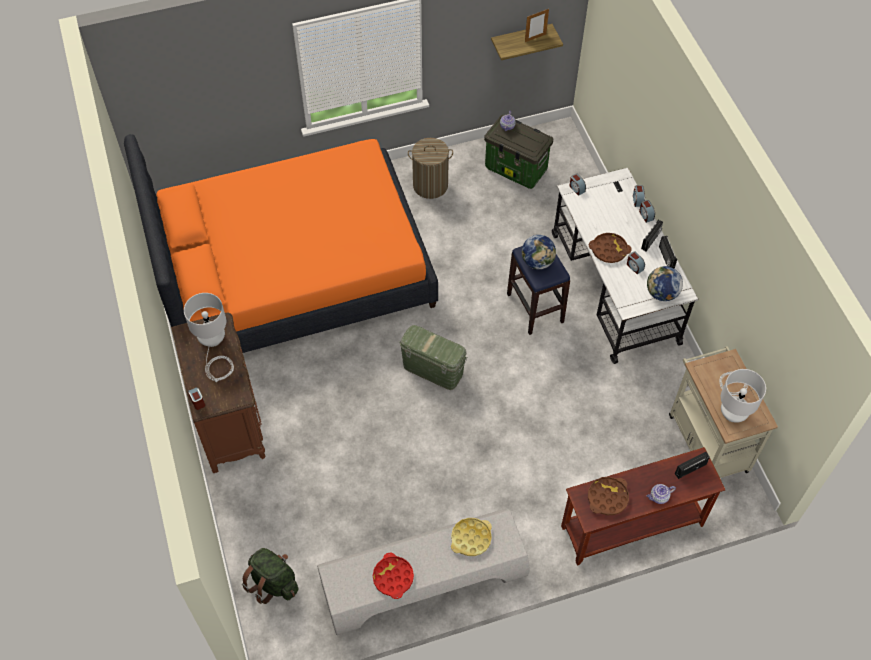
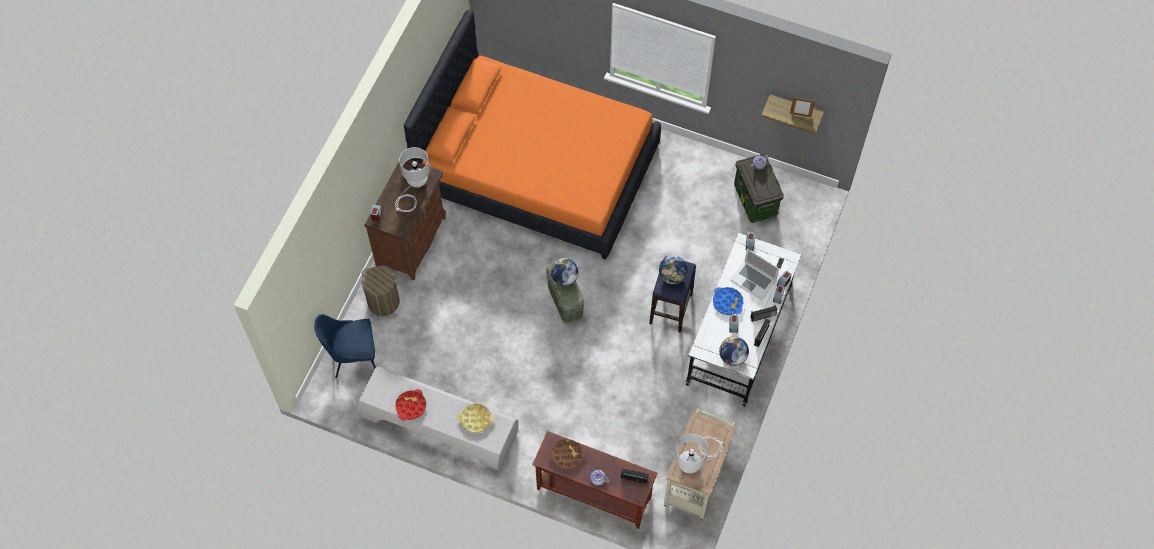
camera: 40 degrees right, 5 degrees up
(273, 582) = (354, 359): green backpack -> blue chair
(428, 341) = (564, 278): none -> globe
(430, 185) = (683, 171): laundry basket -> laundry basket (383, 302)
(609, 250) = (727, 302): brown tray -> blue tray
(610, 215) = (753, 280): none -> laptop

